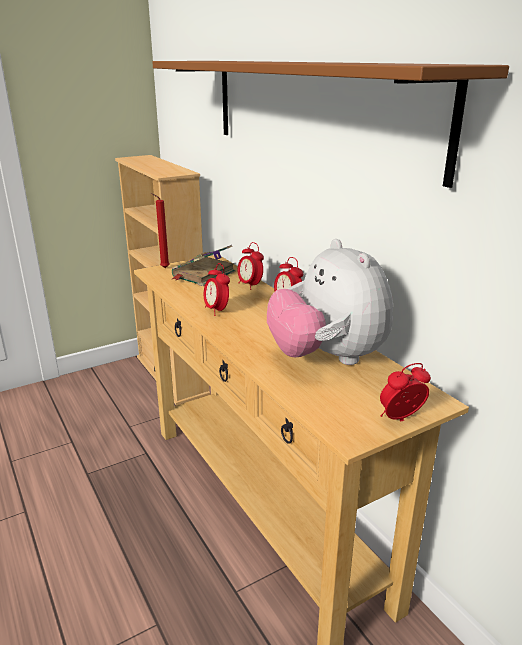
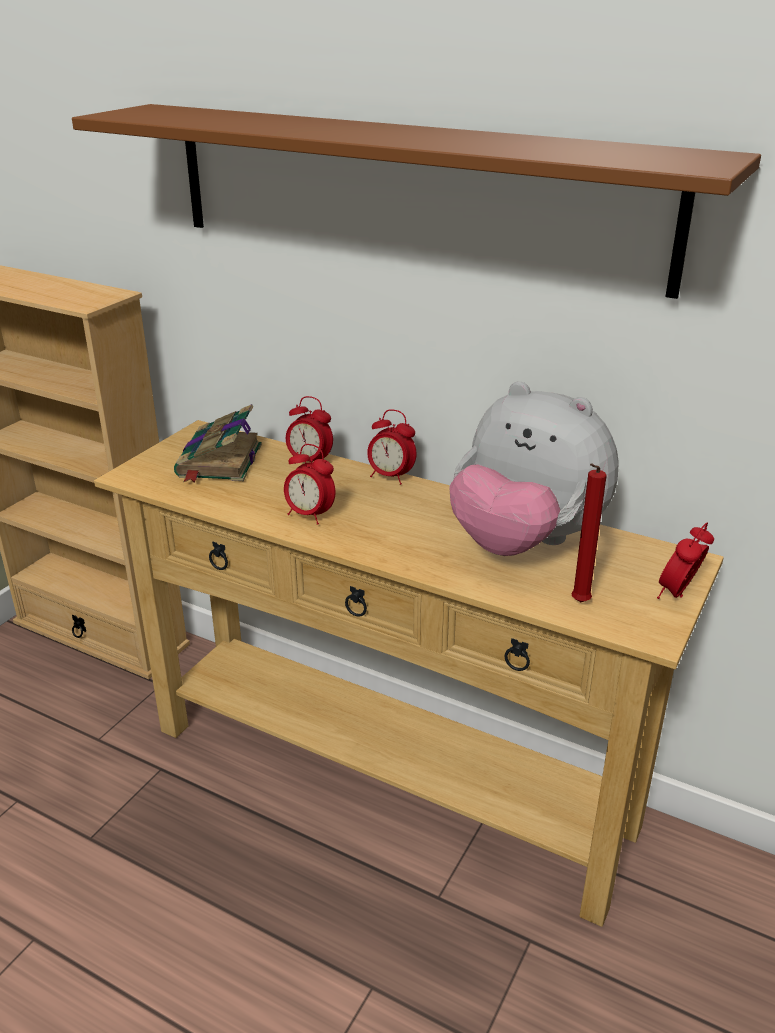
camera: 30 degrees left, 5 degrees up
(163, 268) = (141, 465): red candle -> red candle (578, 603)

